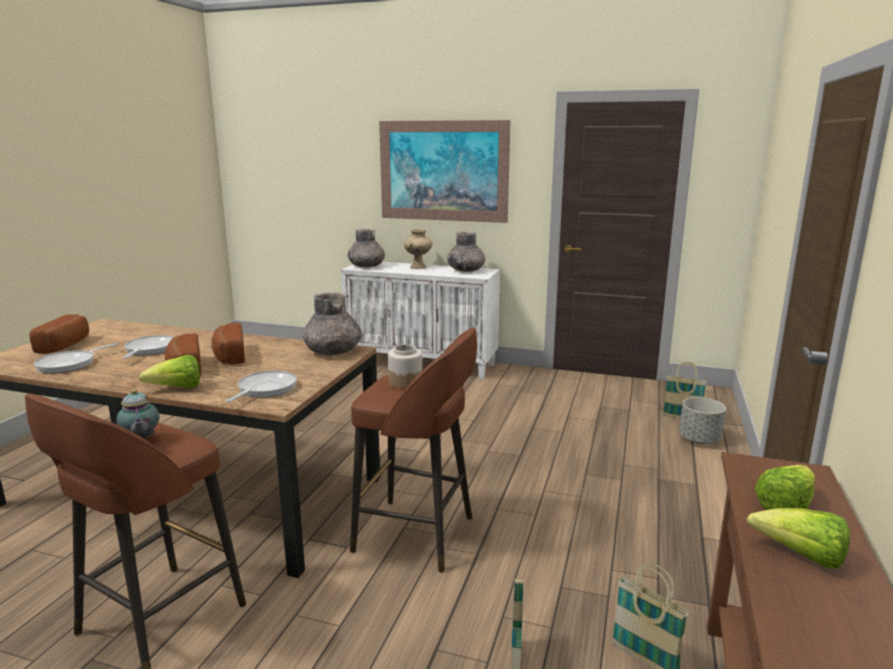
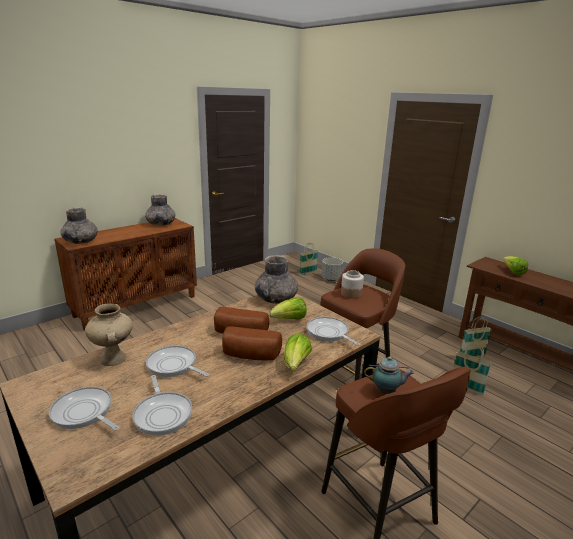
camera: 60 degrees left, 5 degrees up
(67, 345) = (84, 413): bread -> frying pan
(418, 267) = (122, 231): beige vase -> beige vase (114, 359)
(423, 364) = (137, 305): white cabinet -> brown cabinet
(443, 171) = (121, 149): picture -> none
(801, 556) = (545, 282): lettuce -> lettuce (289, 320)

